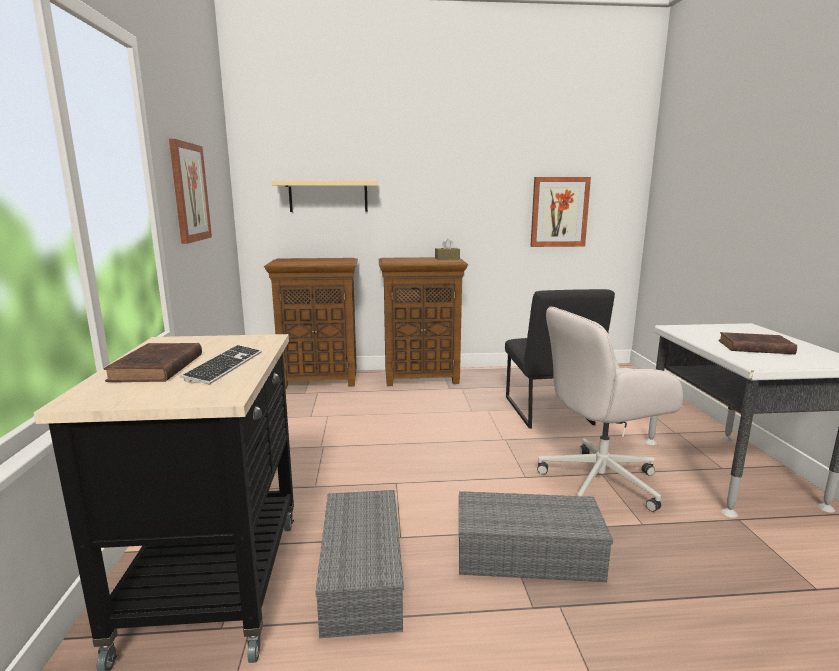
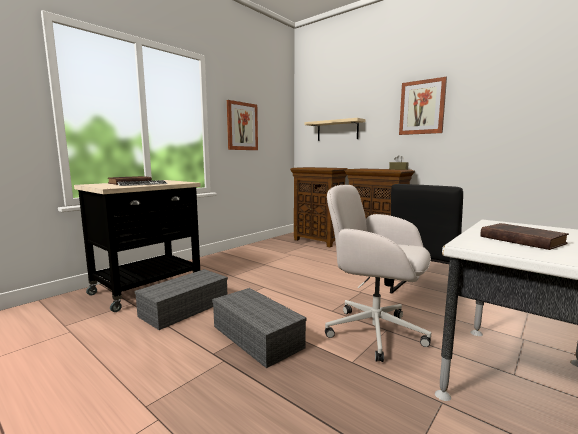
camera: 45 degrees right, 5 degrees down
(559, 212) = (508, 134): picture -> picture (422, 107)

